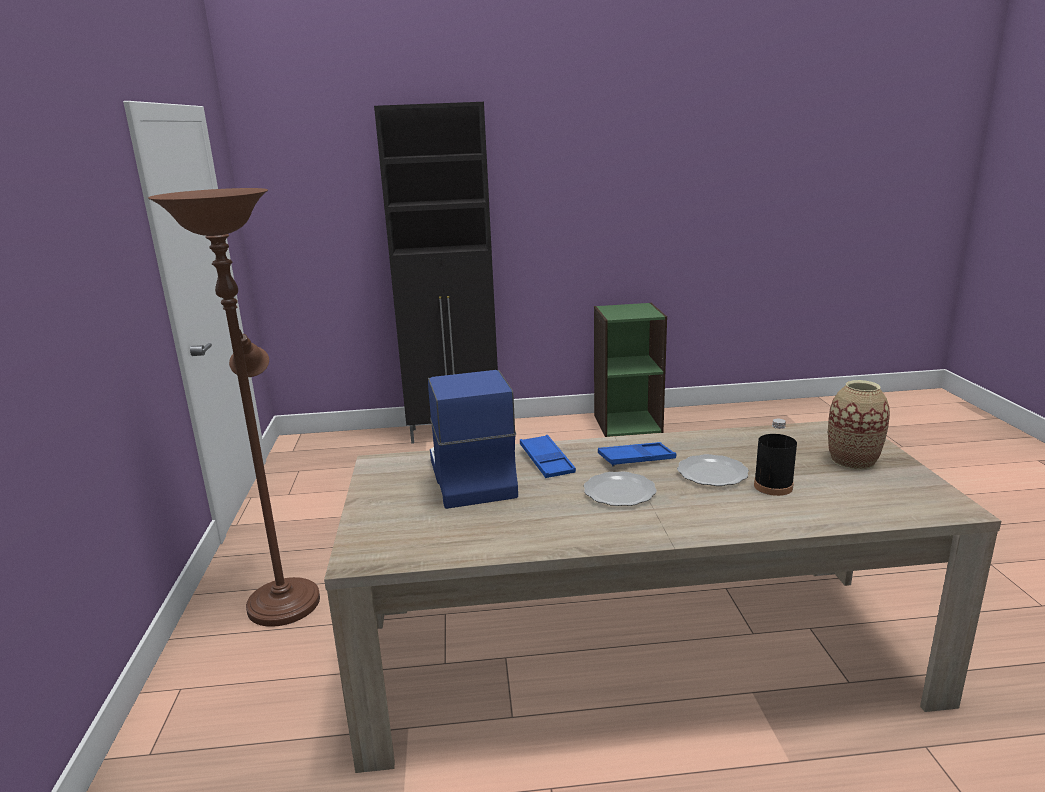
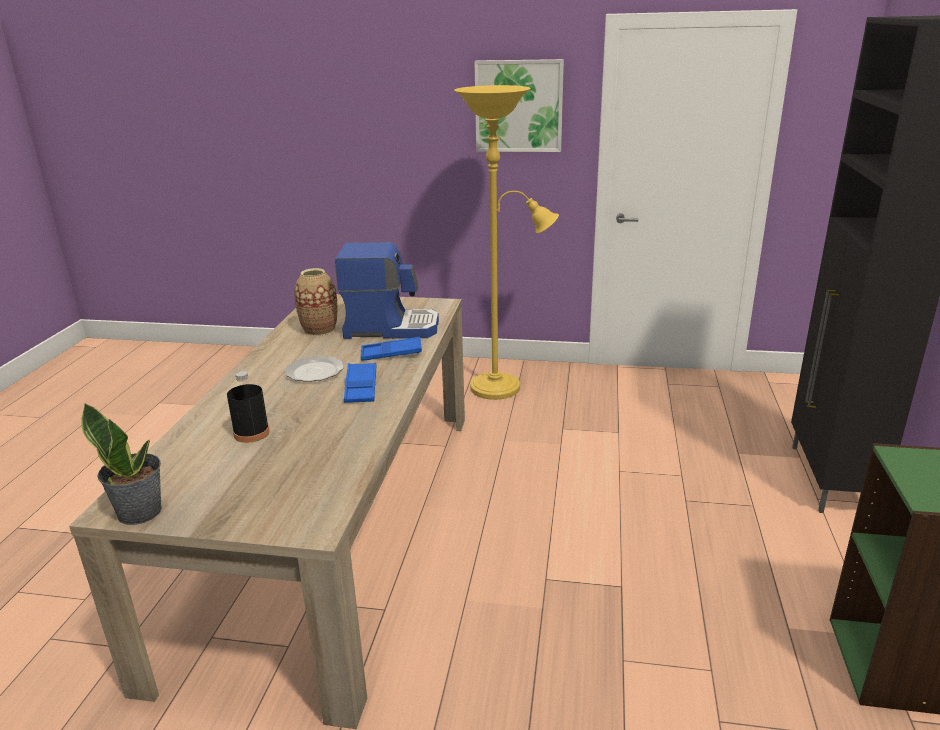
camera: 105 degrees right, 5 degrees up
(105, 234) = (519, 106): none -> picture
(283, 598) = (502, 387): brown floor lamp -> yellow floor lamp
(713, 473) = (301, 413): plate -> none
(852, 460) = (245, 494): vase -> vase (319, 329)
(936, 494) = (140, 511): none -> potted plant

